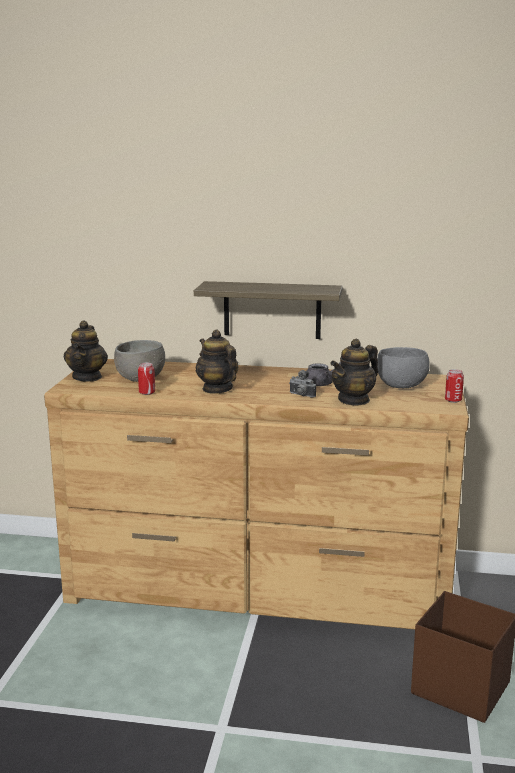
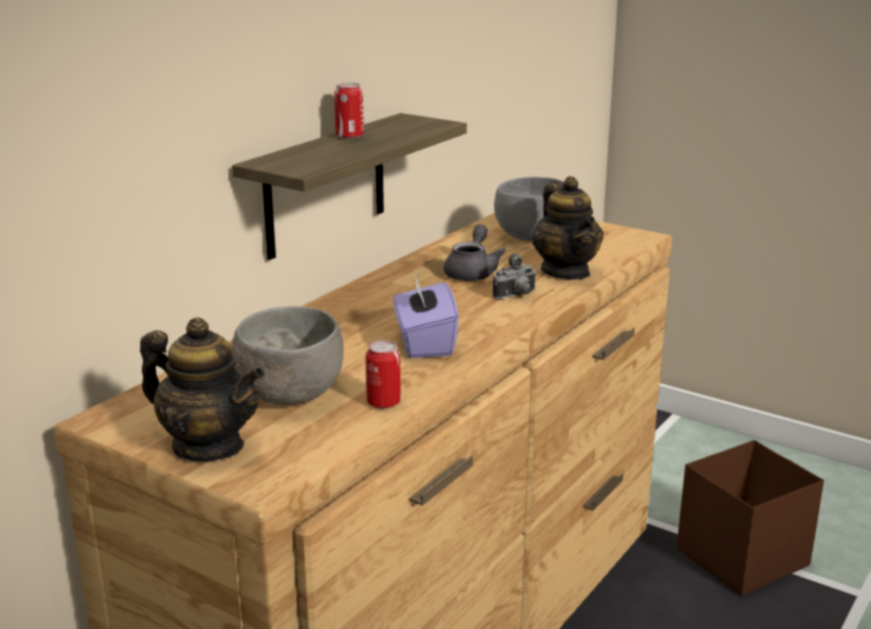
camera: 65 degrees left, 5 degrees up
(217, 389) = (424, 343): teapot -> purple tissue box
(453, 400) = (610, 228): can -> can (349, 136)

